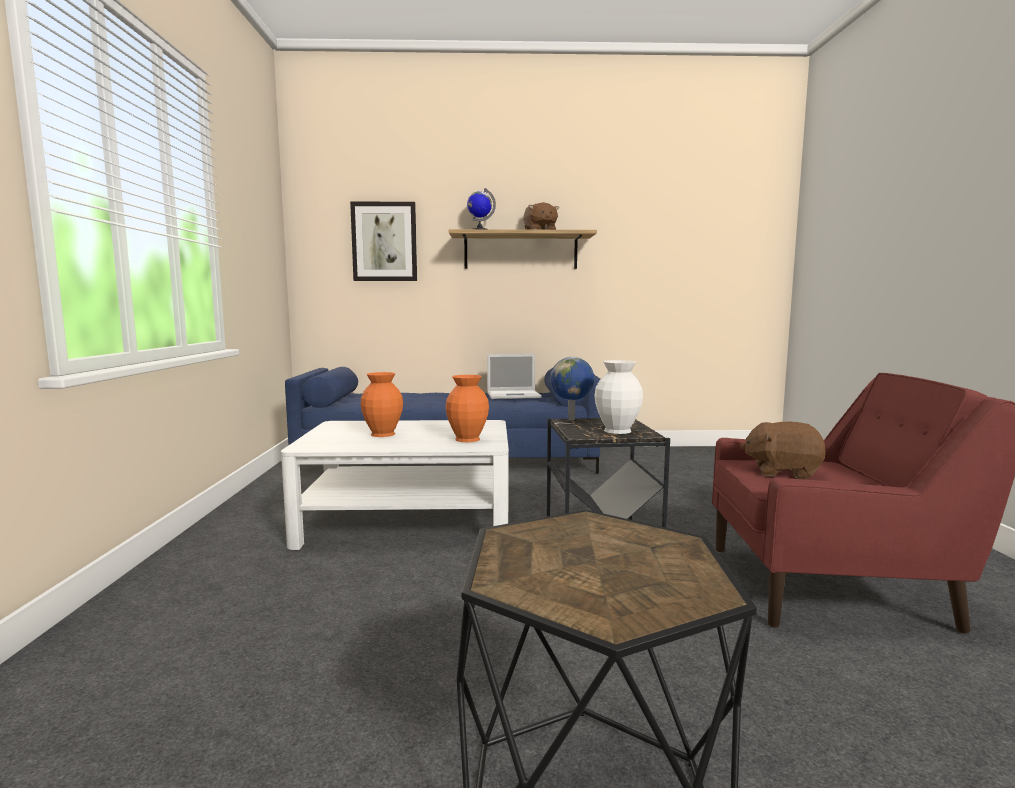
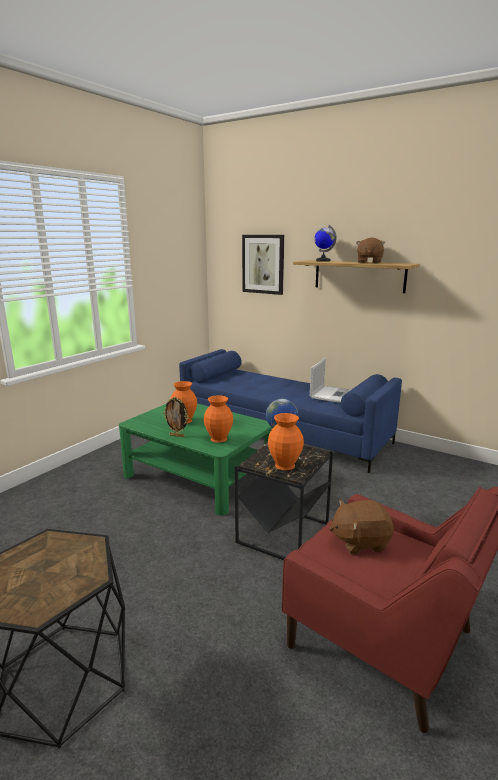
camera: 35 degrees right, 10 degrees up
(404, 446) = (177, 435): none -> picture frame
(408, 520) = (199, 475): white coffee table -> green coffee table
(514, 395) = (330, 394): laptop -> laptop turned 90 degrees counterclockwise
(618, 431) = (284, 465): white vase -> orange vase
(782, 472) = (360, 541): brown plush toy -> brown plush toy turned 60 degrees counterclockwise

